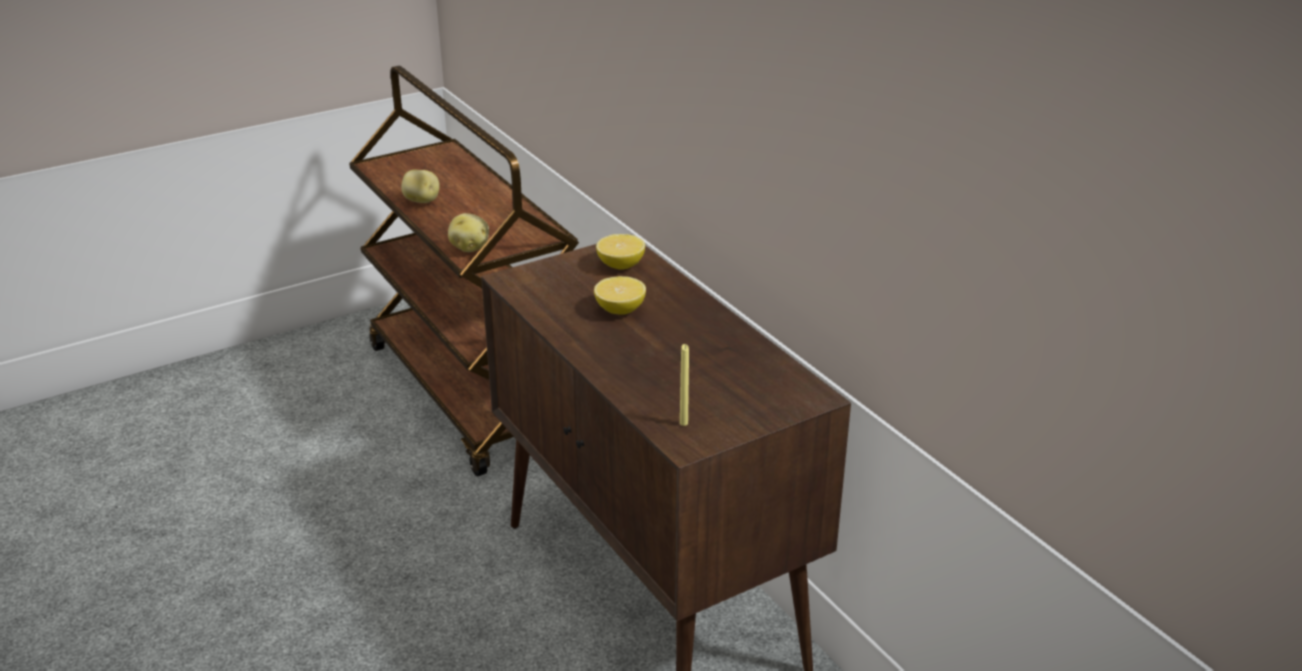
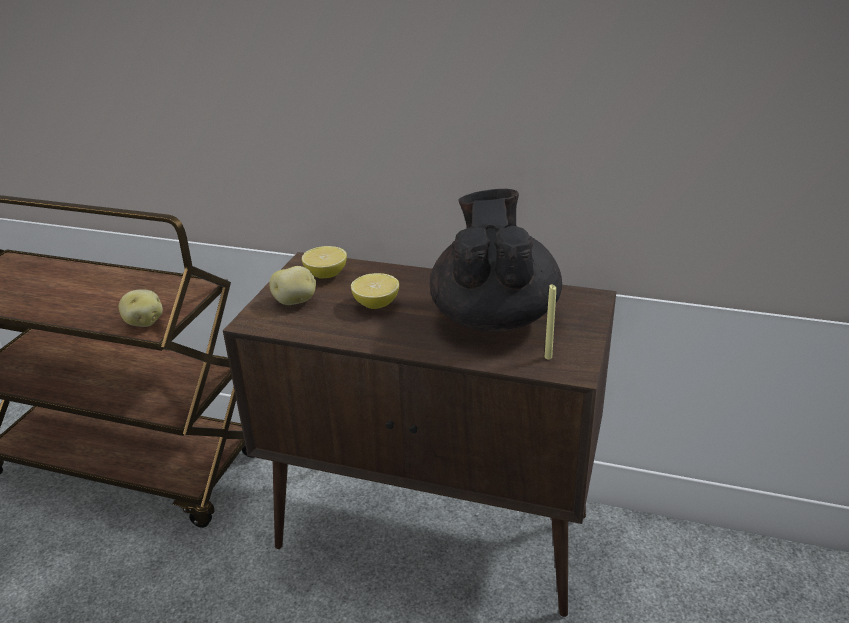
camera: 40 degrees left, 0 degrees up
(421, 201) = (43, 306): potato -> potato (296, 301)
(697, 368) = (494, 317): none -> black teapot

